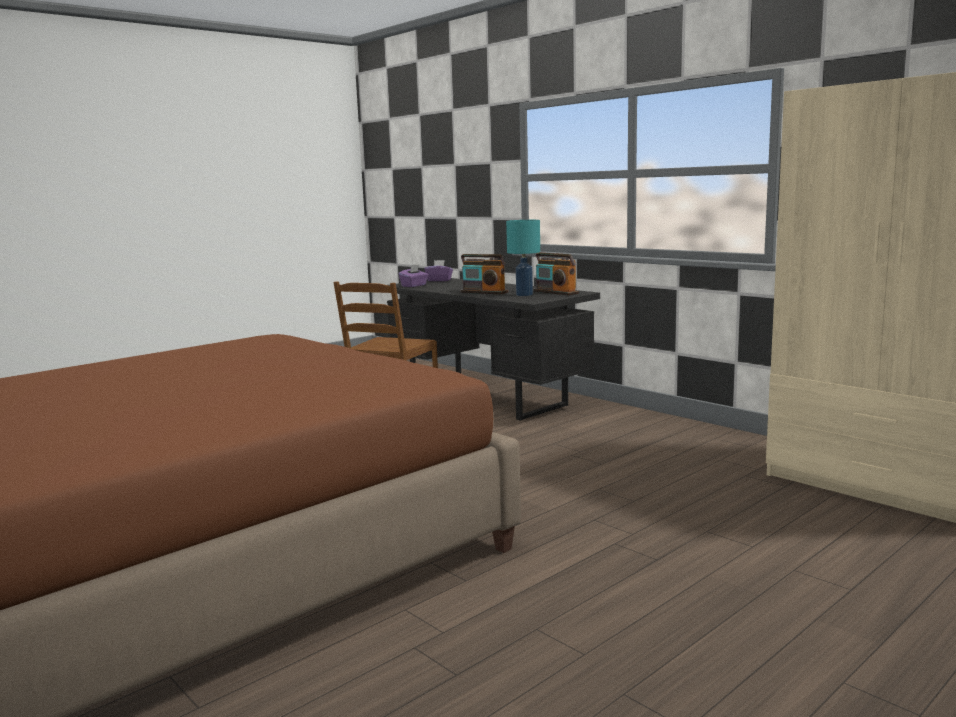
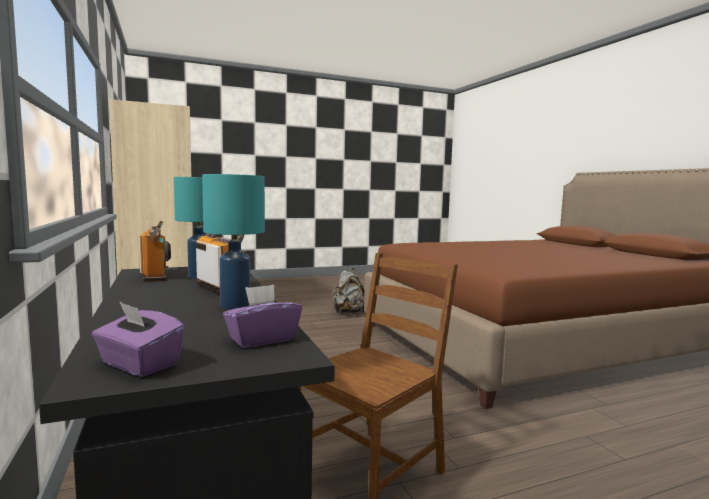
camera: 160 degrees left, 5 degrees down
(453, 289) = (235, 305): none -> turquoise table lamp
(596, 582) = (347, 313): none -> grey backpack

